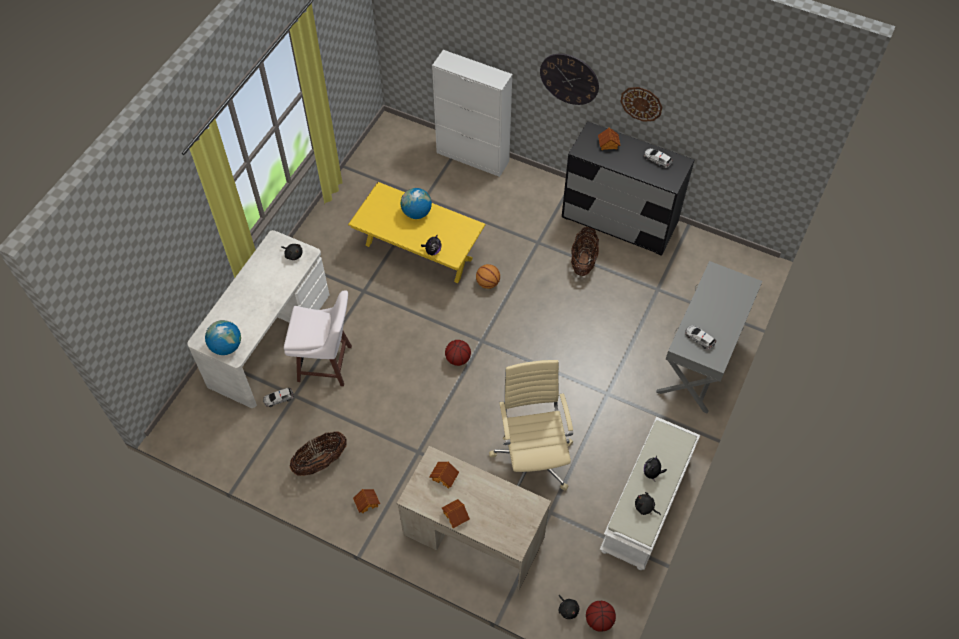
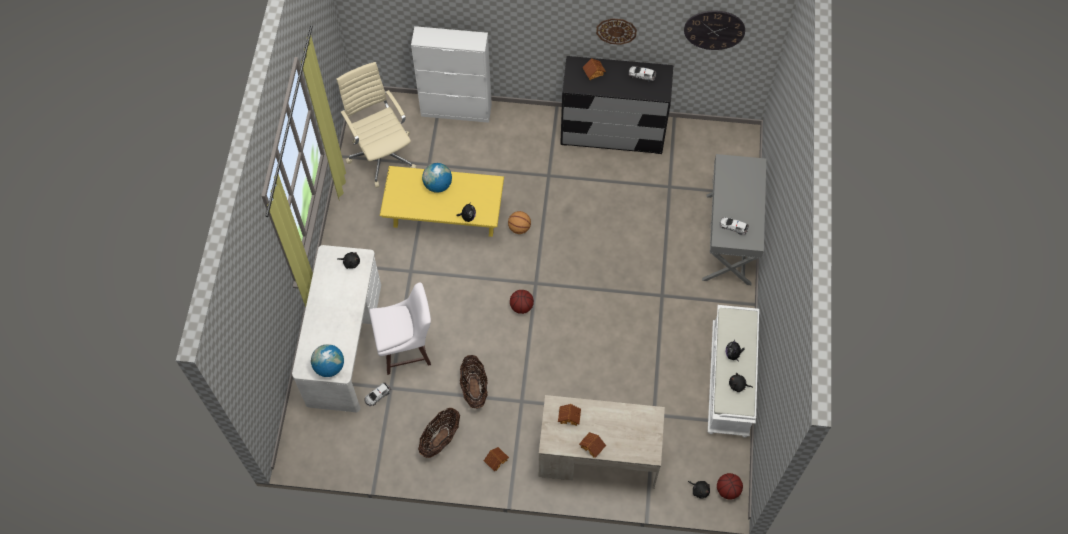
camera: 20 degrees left, 5 degrees up
(533, 457) = (621, 372): beige office chair -> beige office chair (382, 154)
(569, 79) = (544, 24): wall clock -> wall clock (714, 29)
(583, 261) = (595, 181): basket -> basket (474, 388)

